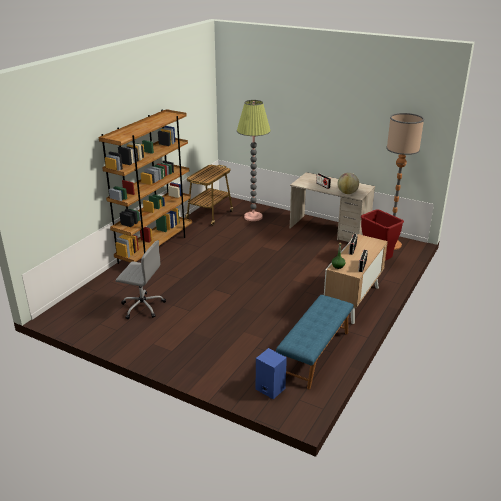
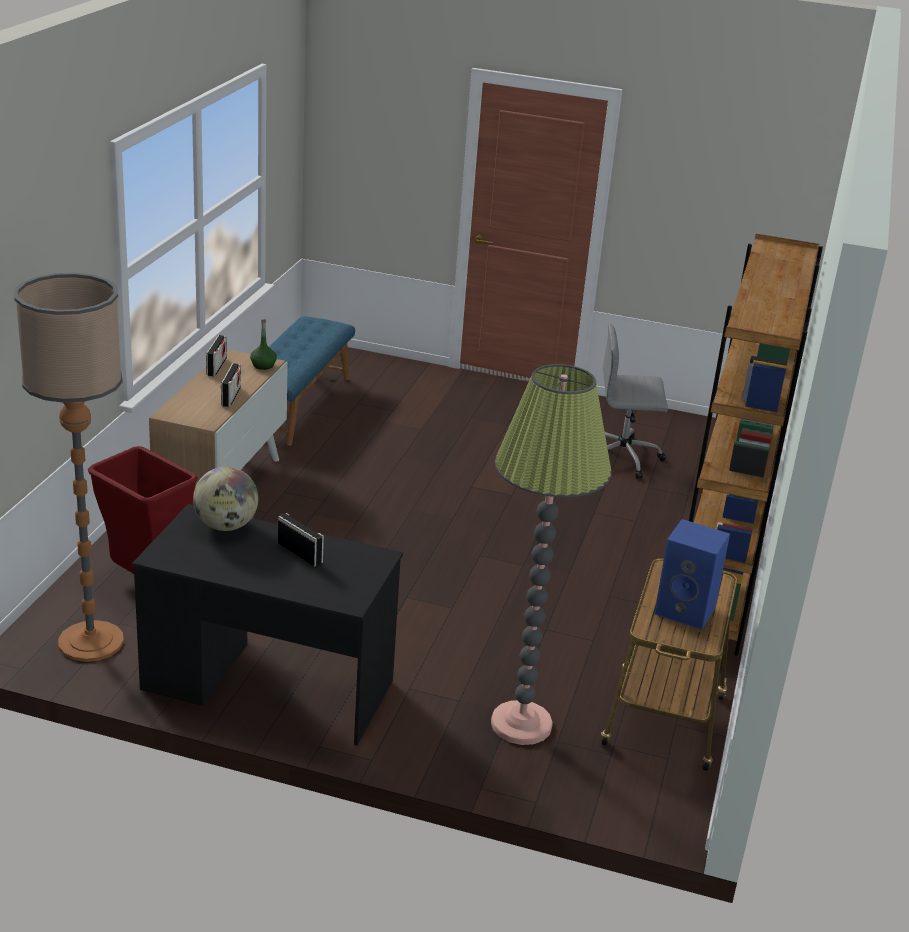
camera: 165 degrees right, 0 degrees up
(269, 389) = (358, 368): blue speaker -> blue speaker (686, 610)
(329, 230) = (268, 685): beige desk -> black desk

